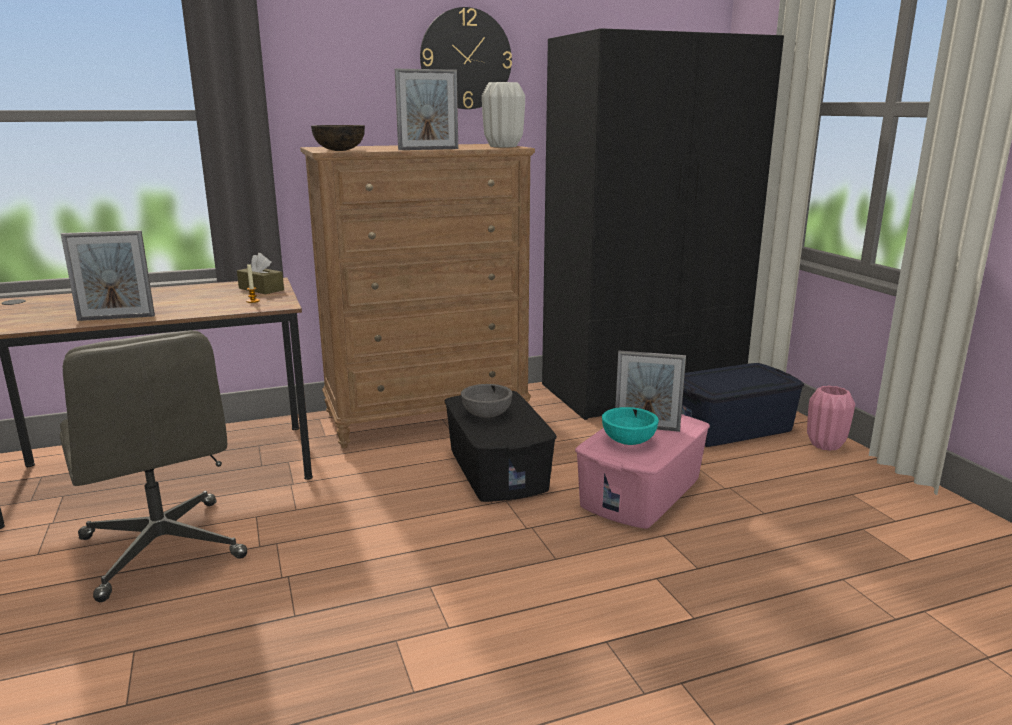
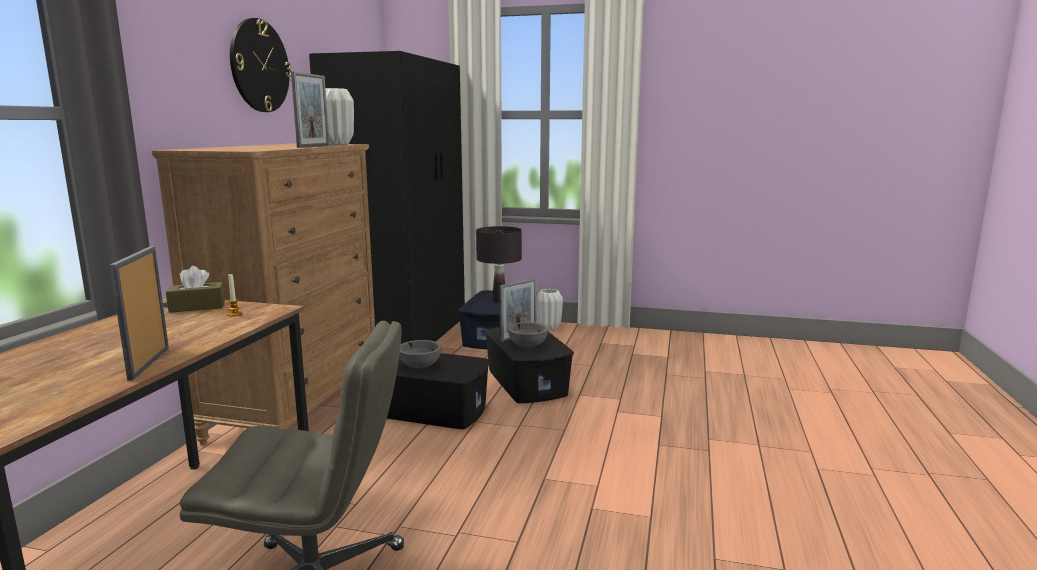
camera: 55 degrees left, 5 degrees down
(116, 318) = (149, 363): picture frame -> picture frame turned 150 degrees clockwise
(340, 150) = (253, 149): brown bowl -> none
(629, 441) = (528, 345): turquoise bowl -> grey bowl
(642, 492) = (527, 382): pink storage box -> black storage box
(742, 381) = (499, 300): none -> black table lamp
(826, 445) = (549, 327): pink vase -> white vase

